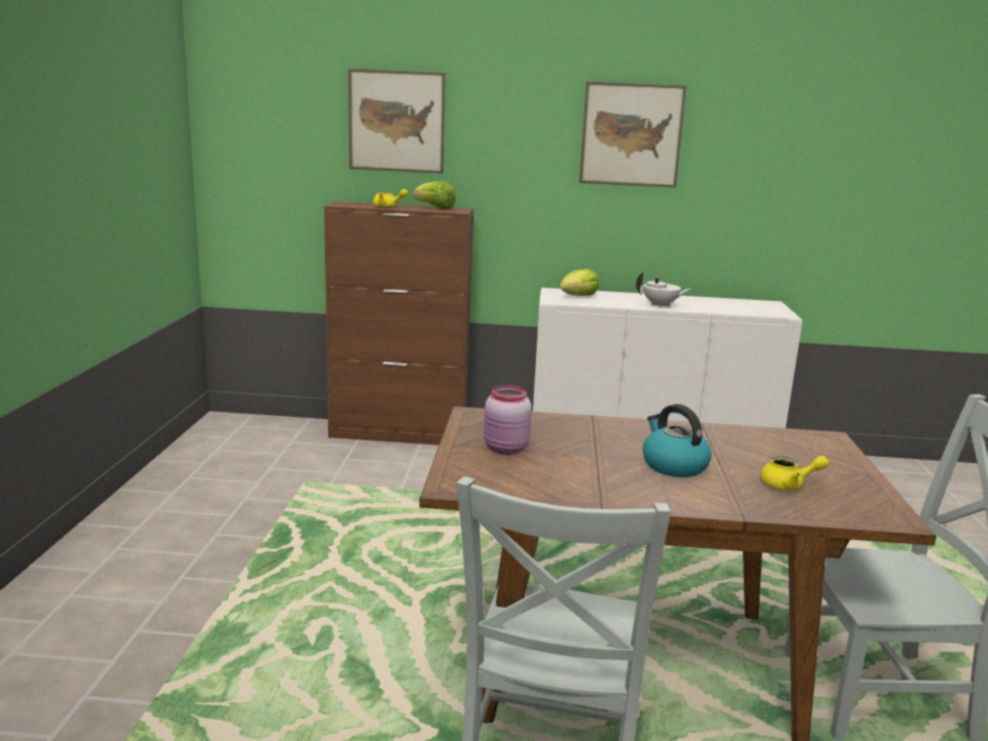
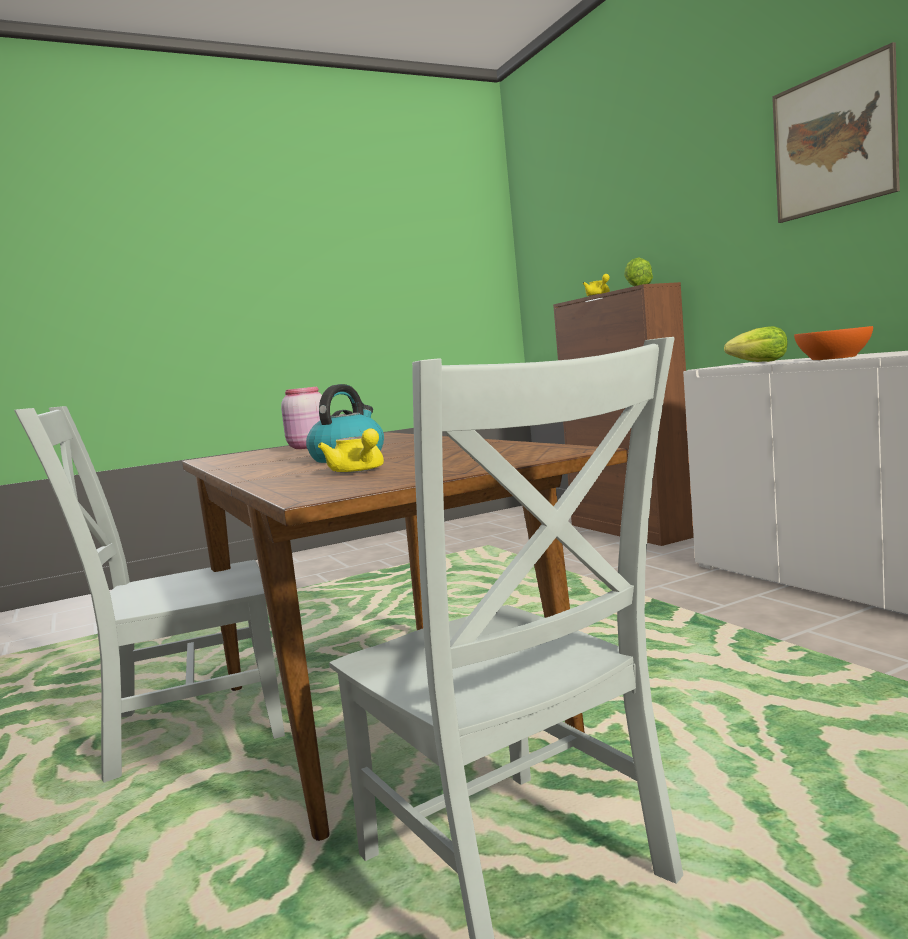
camera: 60 degrees right, 10 degrees down
(396, 121) = (623, 213): picture -> none
(660, 305) = (833, 358): white teapot -> orange bowl

